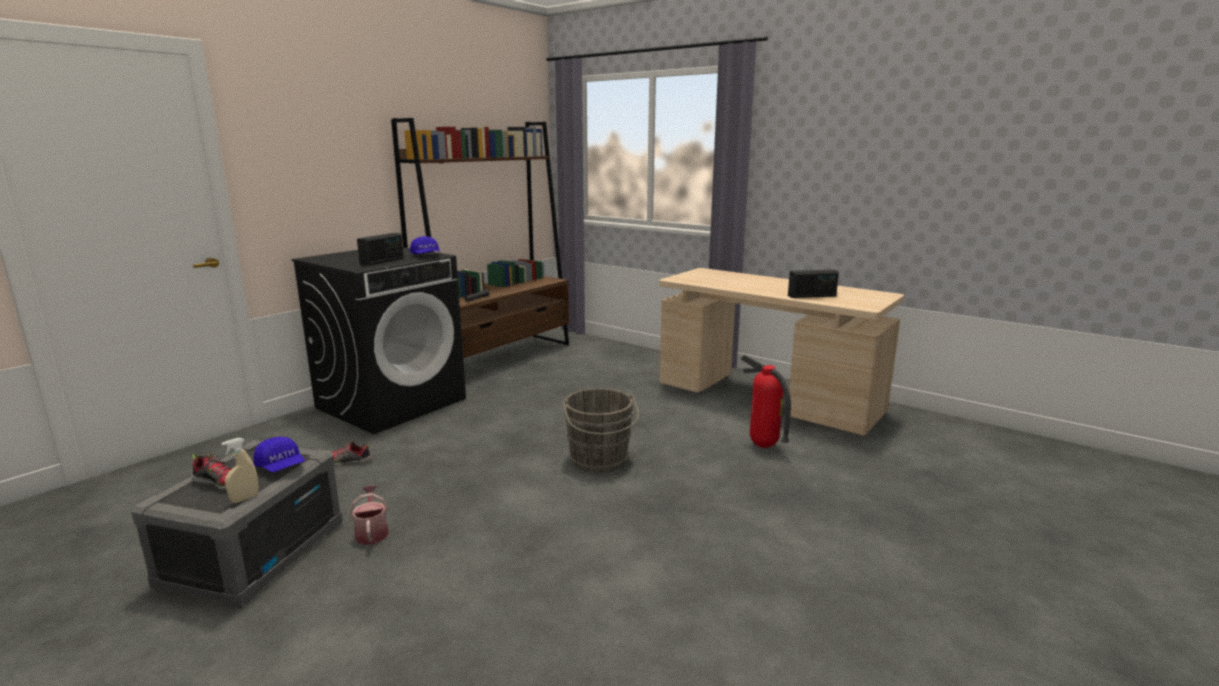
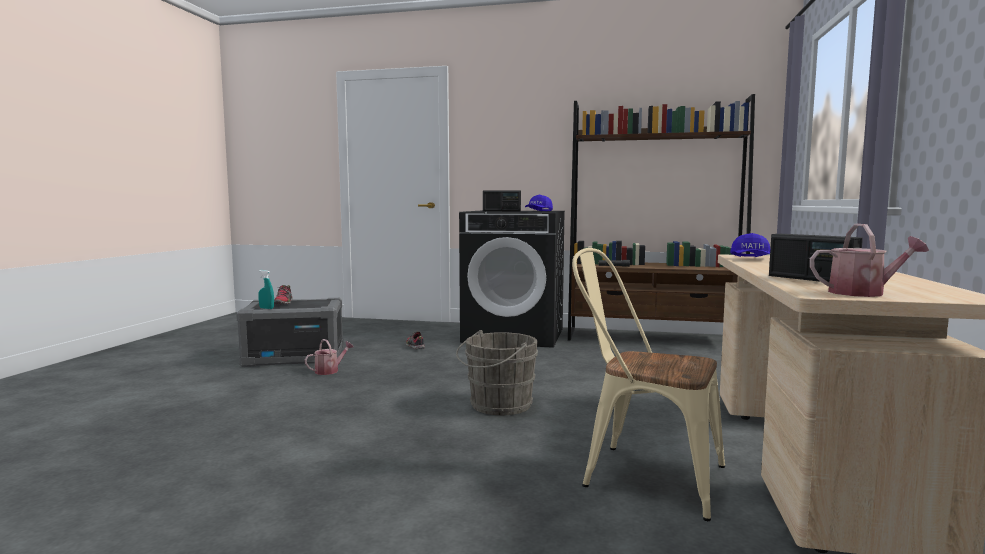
camera: 65 degrees right, 10 degrees down
(245, 498) = (266, 308): beige spray bottle -> turquoise spray bottle
(281, 466) = (308, 306): blue cap -> blue cap (751, 258)
(762, 446) = (642, 474): fire extinguisher -> beige chair
(865, 301) = (863, 293): none -> watering can

